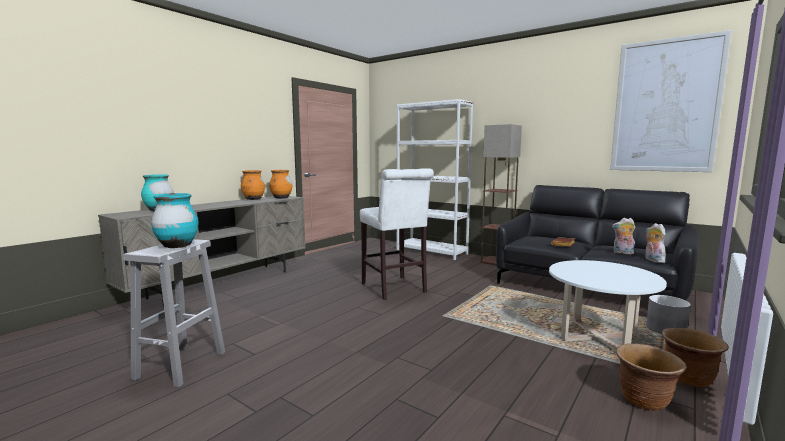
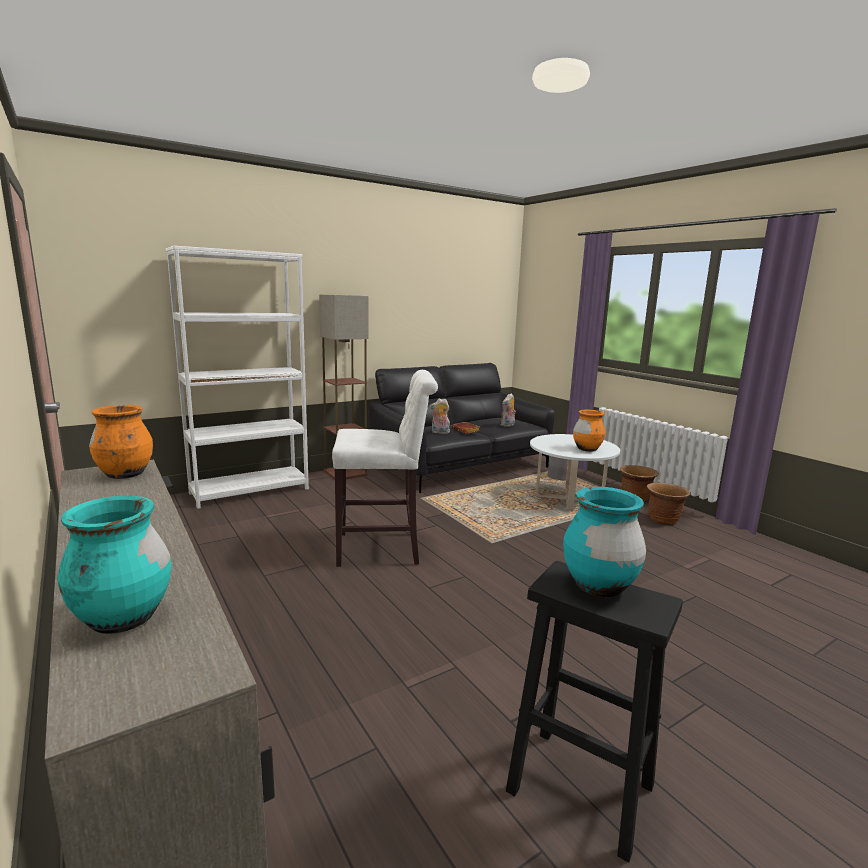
camera: 70 degrees left, 5 degrees up
(180, 366) = (583, 789): white stool -> black stool
(253, 199) = (90, 498): orange vase -> orange vase (587, 449)
(652, 260) = (530, 426): plush toy -> plush toy (439, 432)
(665, 106) = (473, 285): picture -> none

